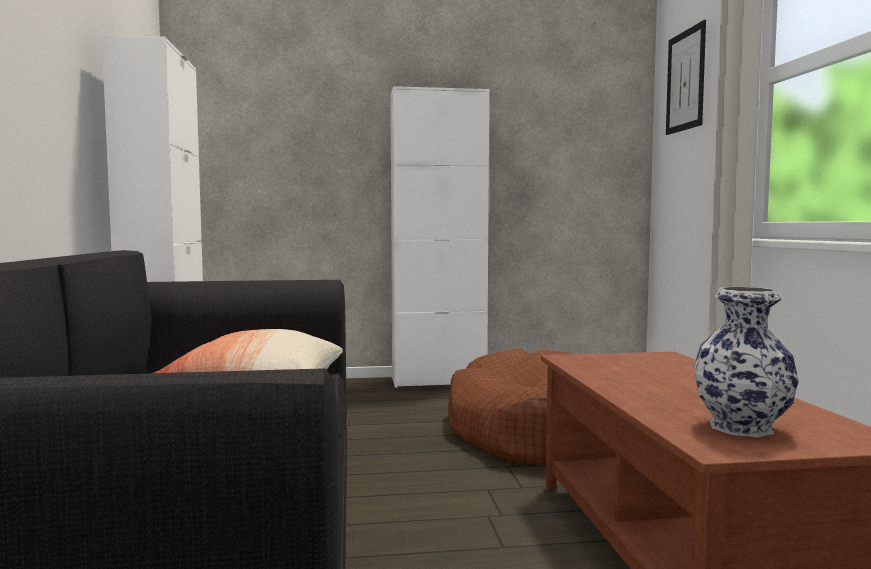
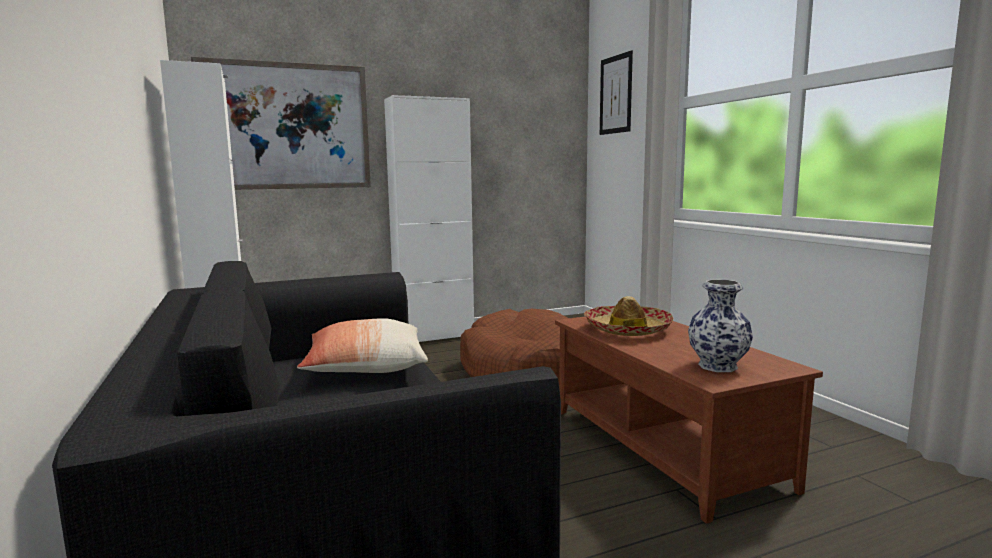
camera: 15 degrees left, 5 degrees up
(279, 126) = (286, 126): none -> picture
(633, 372) = (627, 329): none -> hat

